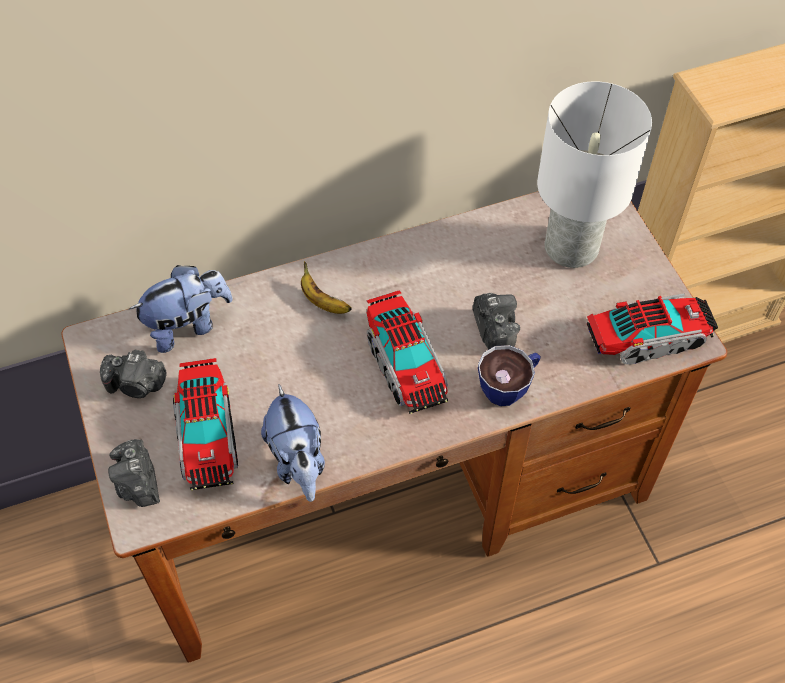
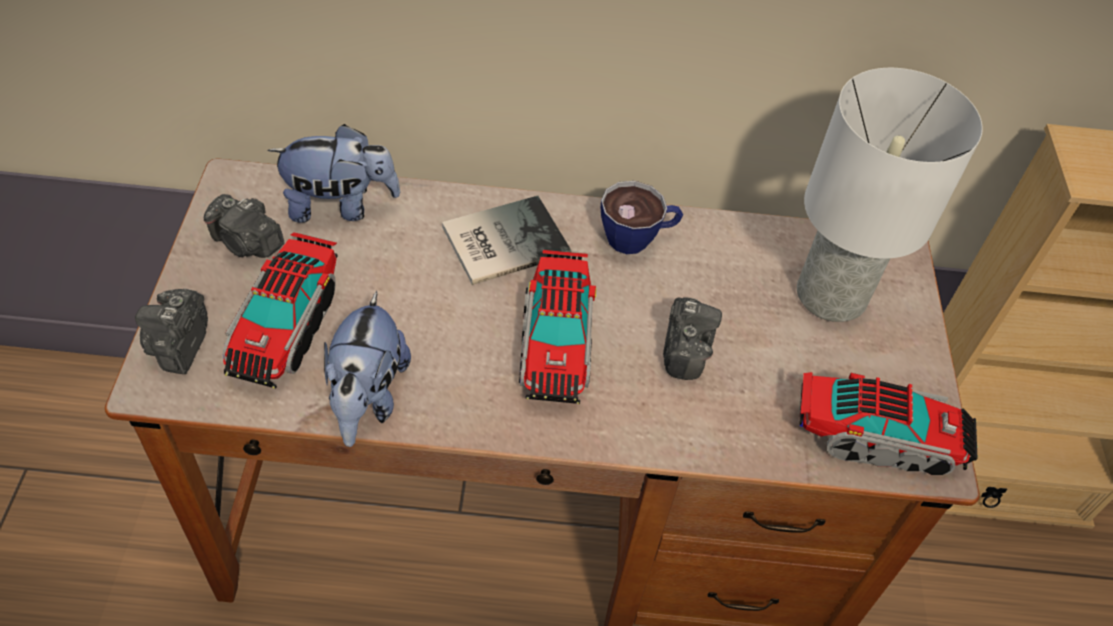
camera: 20 degrees right, 5 degrees down
(322, 302) = (501, 240): banana -> book
(509, 386) = (668, 420): cup -> cup (638, 238)

